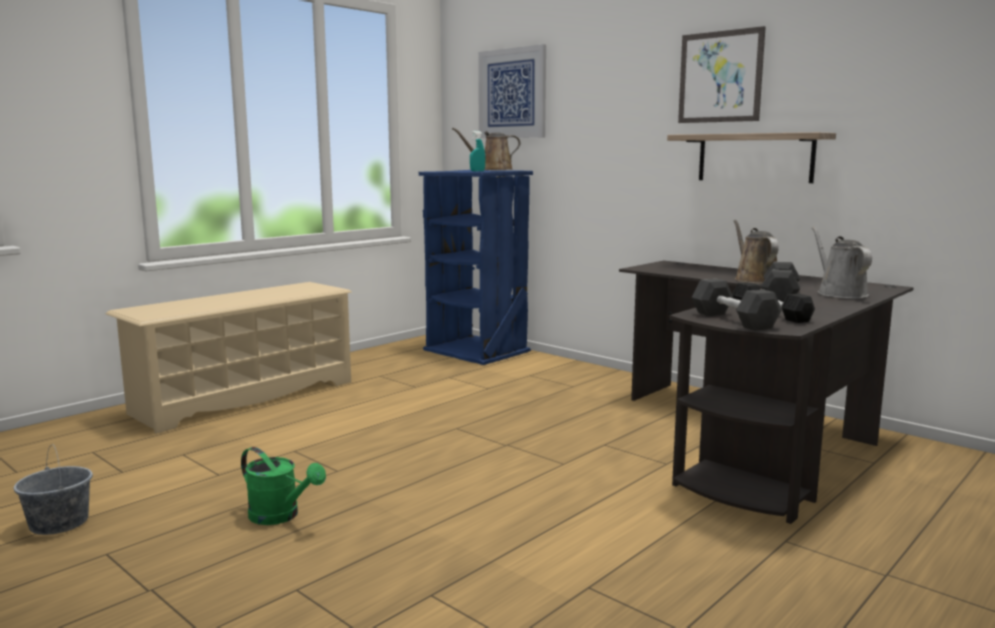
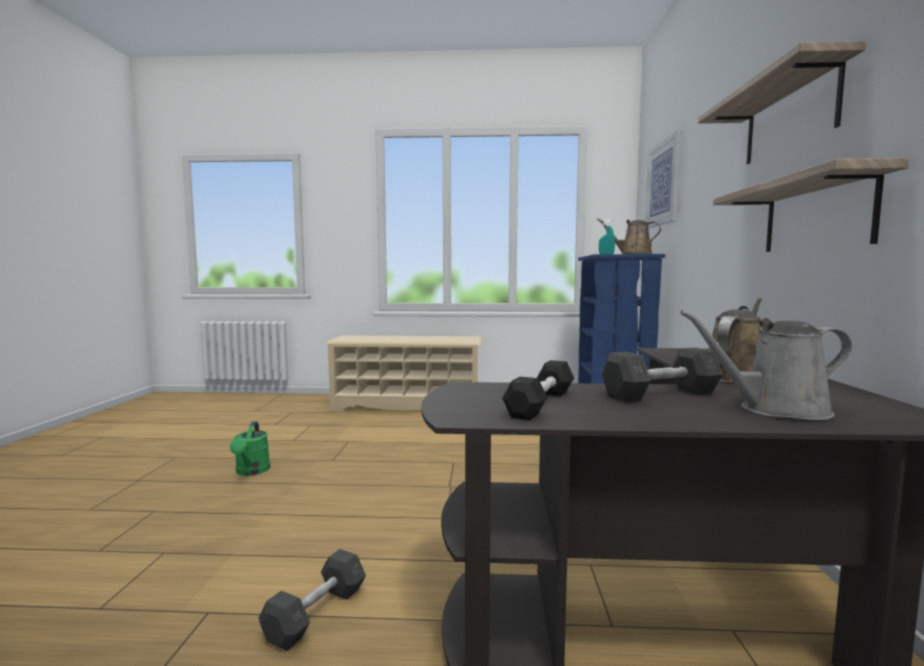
camera: 50 degrees right, 5 degrees down
(59, 523) = (204, 437): grey bucket -> none
(720, 77) = (789, 117): picture -> shelf
(733, 320) = (466, 398): grey dumbbell -> grey dumbbell (316, 614)
(839, 293) = (776, 410): grey watering can -> grey watering can turned 135 degrees counterclockwise

